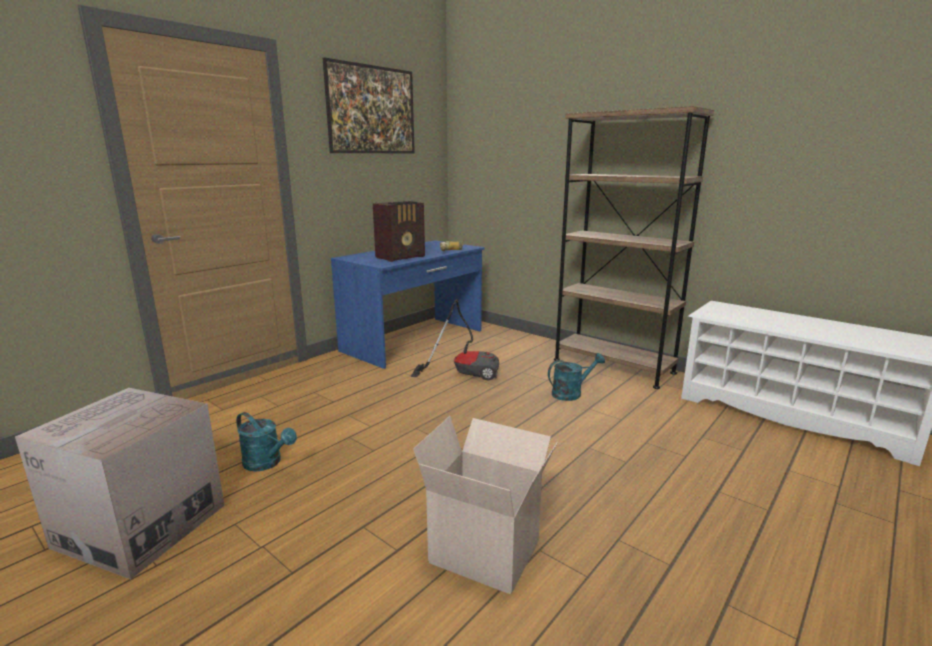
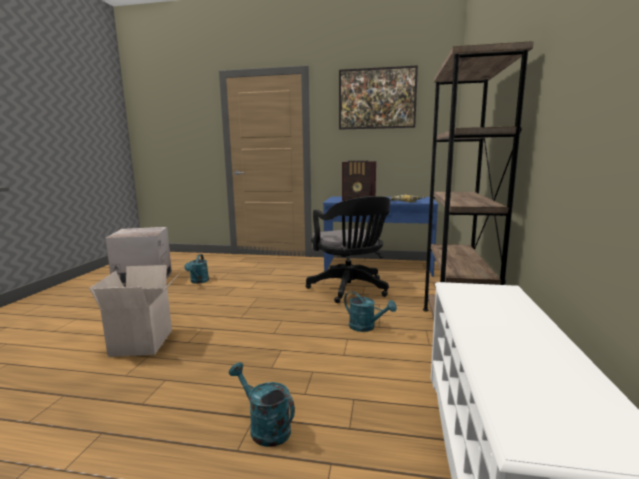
camera: 60 degrees right, 5 degrees down
(464, 372) = (350, 289): vacuum cleaner -> black office chair
(736, 488) = (264, 427): none -> turquoise watering can

